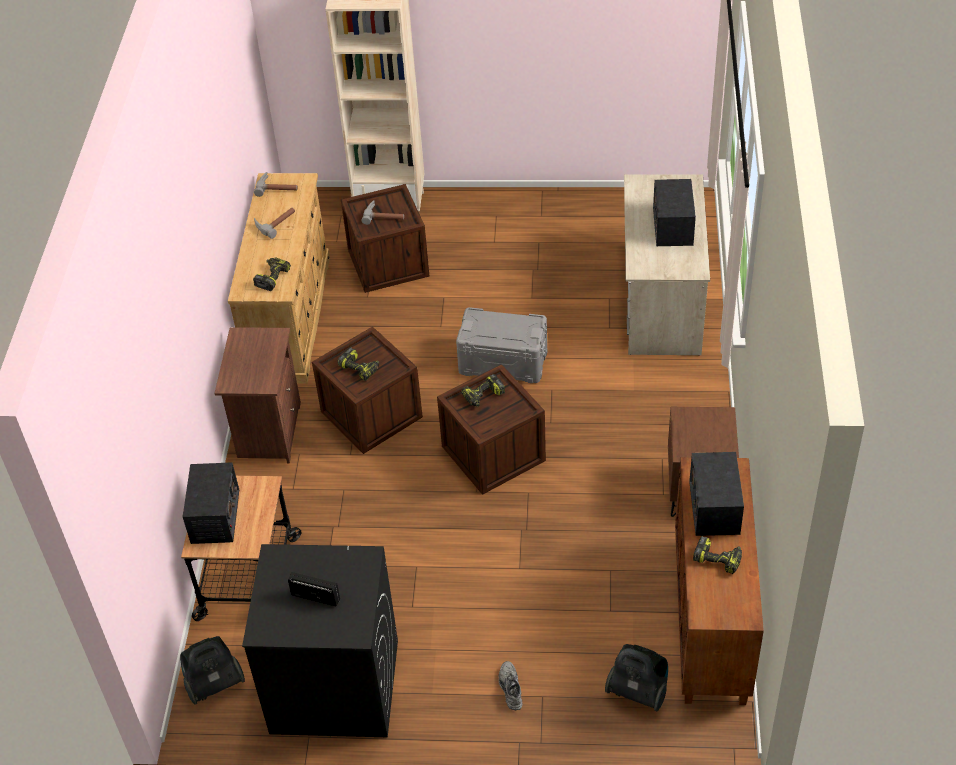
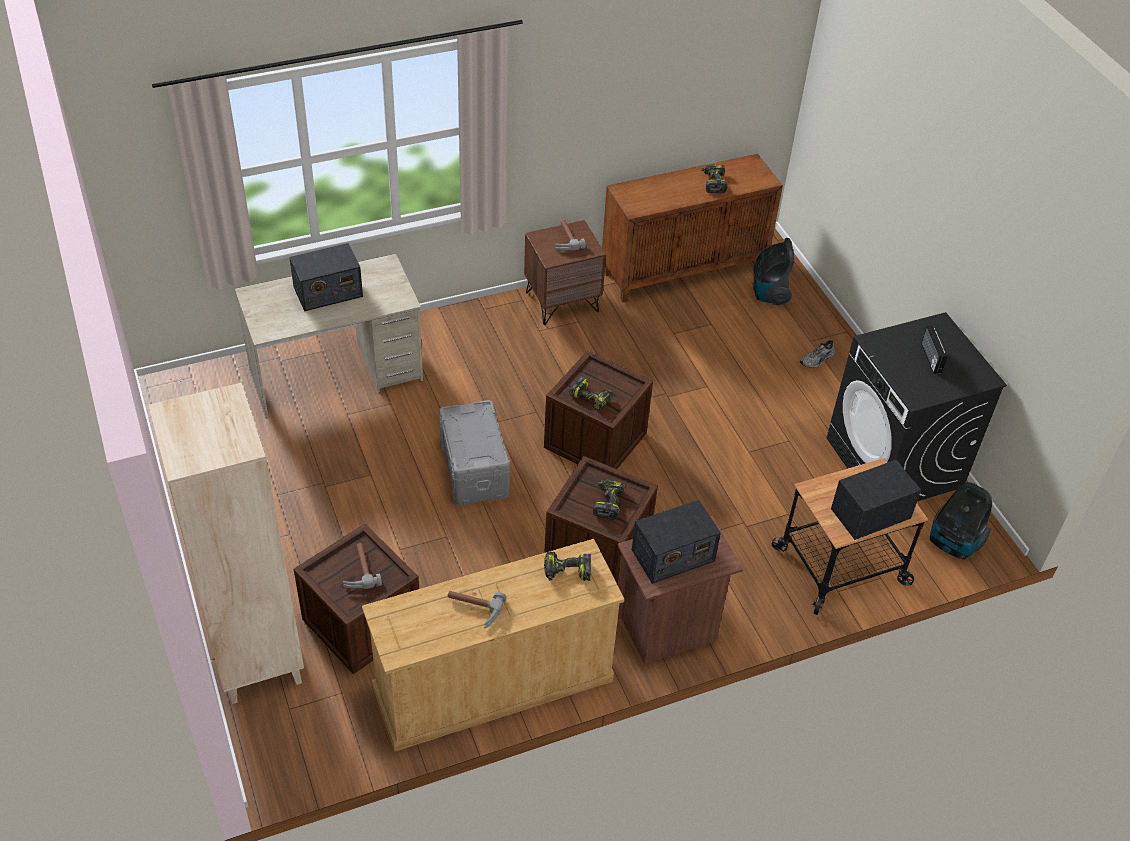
camera: 120 degrees left, 0 degrees up
(278, 187) = (406, 635): hammer -> hammer (564, 239)
(714, 507) = (667, 193): radio -> radio (672, 555)

